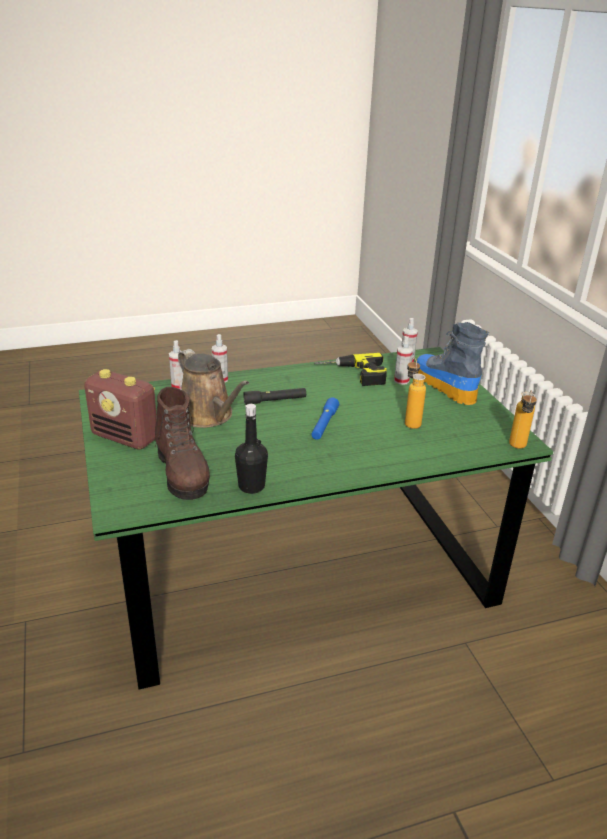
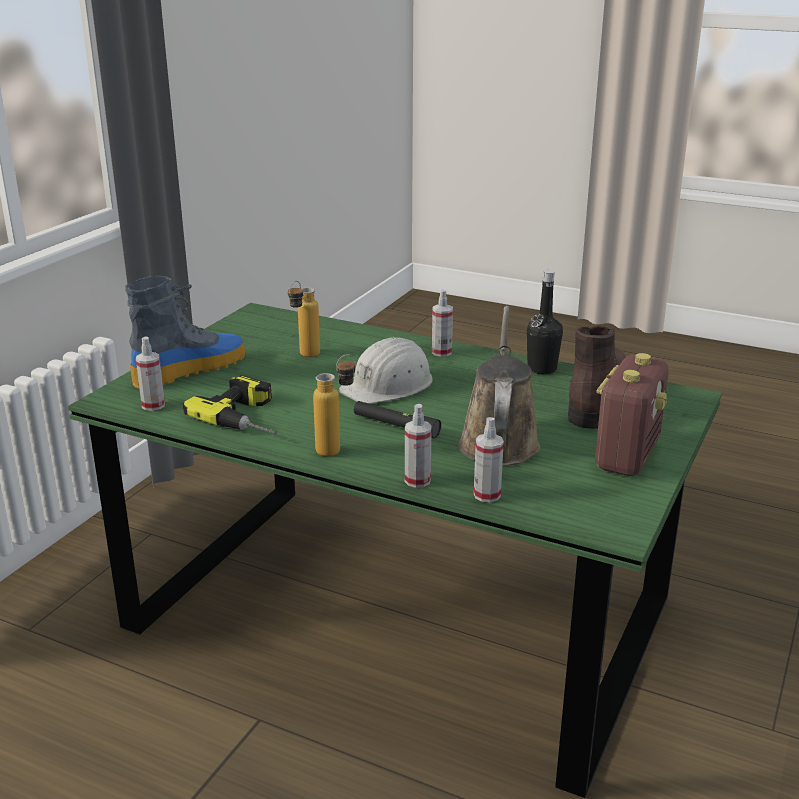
camera: 135 degrees left, 5 degrees down
(126, 438) = (626, 455): radio -> radio turned 45 degrees clockwise
(324, 424) = (389, 385): blue flashlight -> white hard hat
(401, 381) = (217, 389): spray bottle -> spray bottle (441, 352)
(443, 385) = (190, 369): boot -> boot turned 150 degrees counterclockwise
(517, 448) = (271, 311): bottle -> bottle (337, 448)

